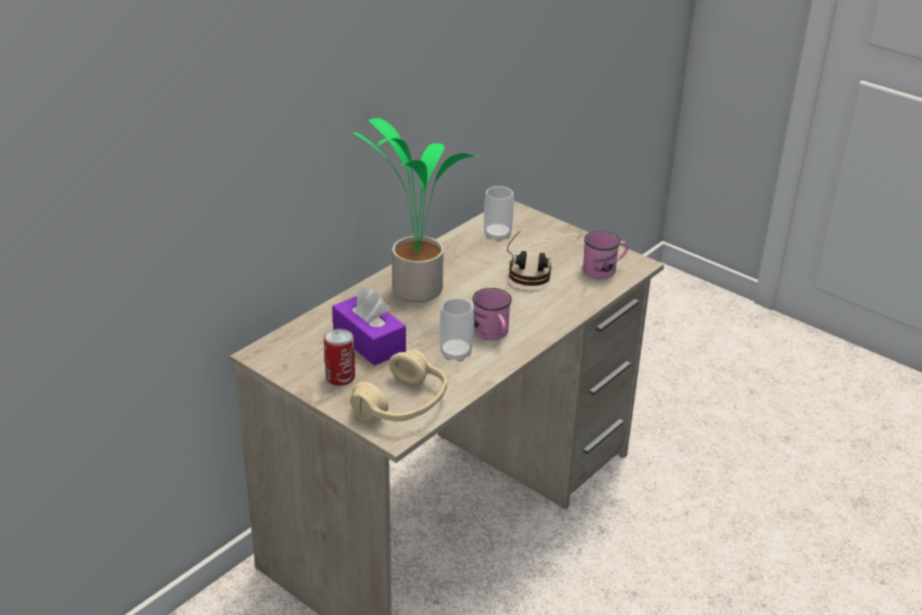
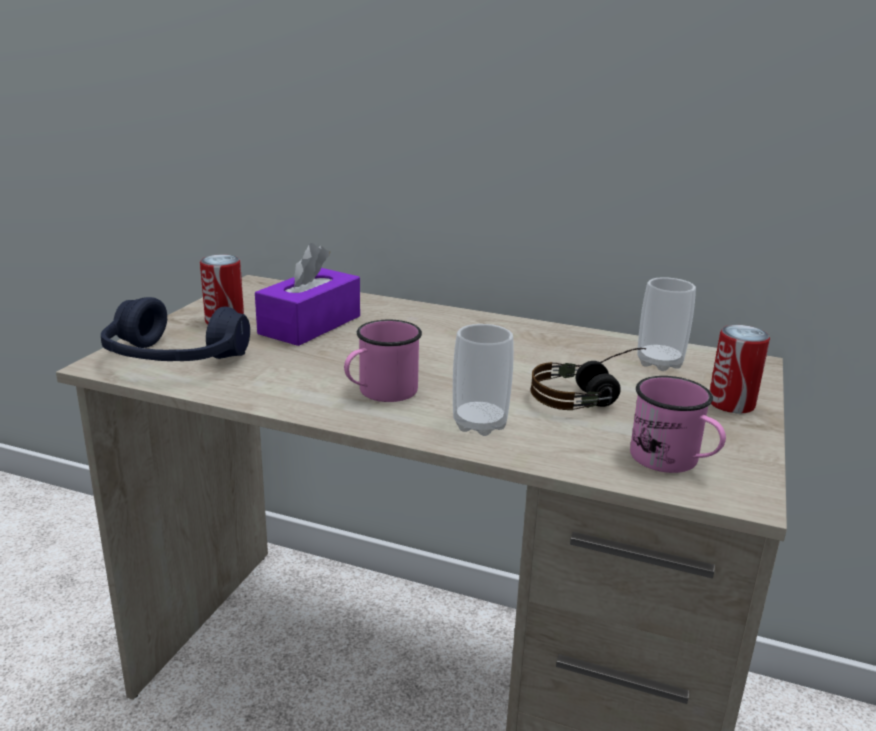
camera: 70 degrees right, 10 degrees down
(403, 404) = (174, 359): beige headphones -> blue headphones
(413, 290) = (450, 332): potted plant -> none
(455, 353) = (311, 375): cup -> cup (479, 424)
(555, 233) = (731, 404): none -> can

